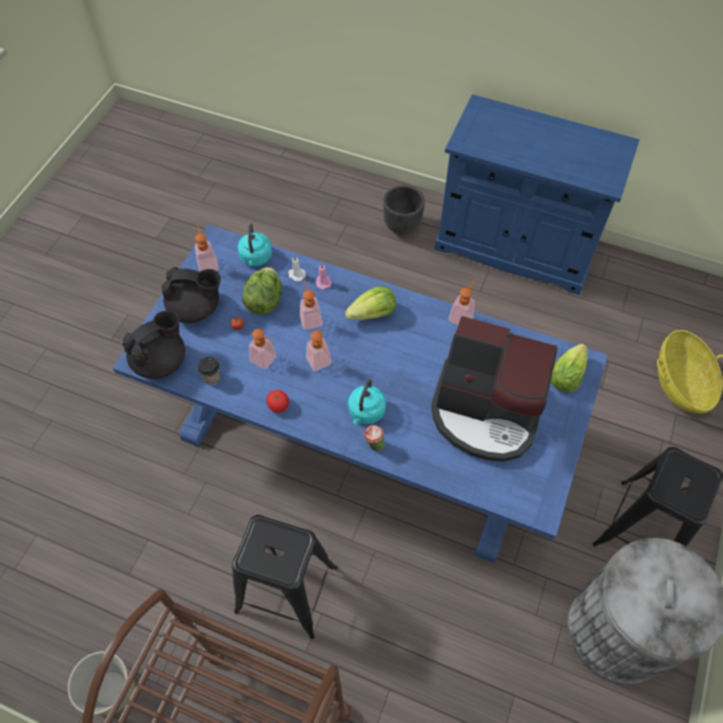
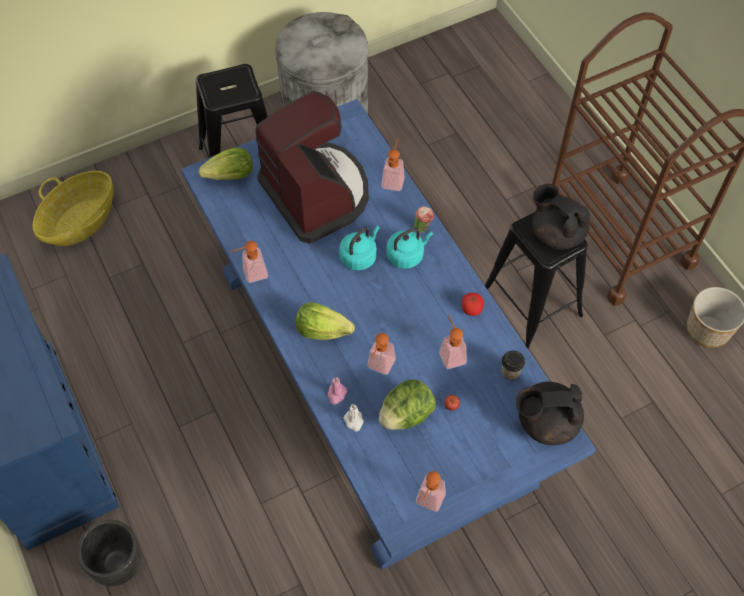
camera: 140 degrees left, 0 degrees up
(196, 308) = (477, 455): black teapot -> black teapot (556, 233)
(256, 258) = (376, 470): turquoise kettle -> turquoise kettle (359, 256)
(321, 364) = (407, 318): soap dispenser -> soap dispenser (393, 179)

